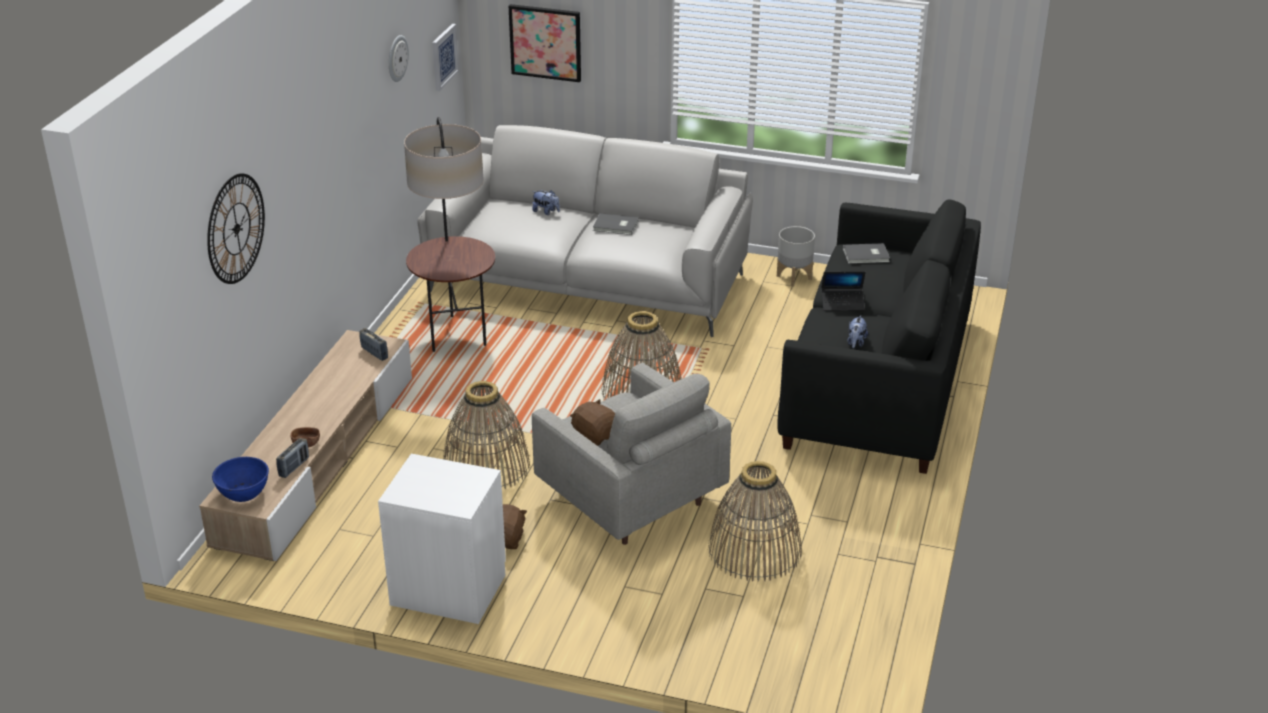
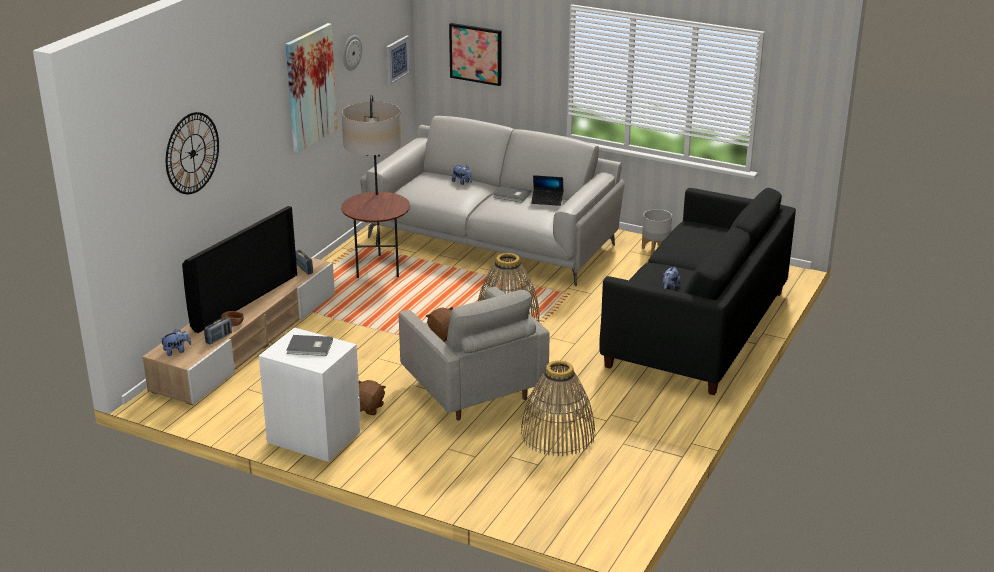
camera: 10 degrees right, 5 degrees down
(243, 492) = (176, 351): blue bowl -> plush toy
(308, 407) = (243, 300): none -> television
(357, 113) = (310, 87): none -> picture
(486, 466) = (371, 357): basket -> none
(842, 303) = (669, 260): laptop -> laptop (547, 200)
(866, 255) = (701, 229): grey book -> grey book (310, 347)

